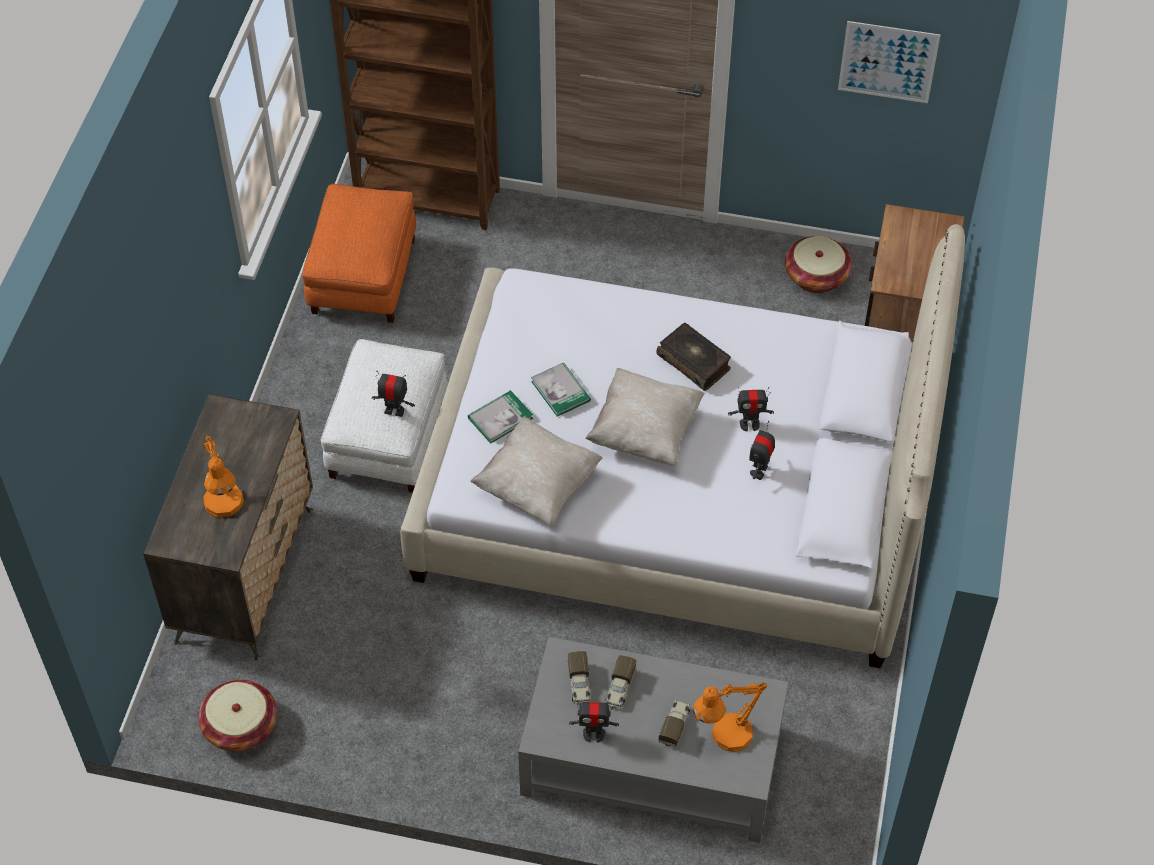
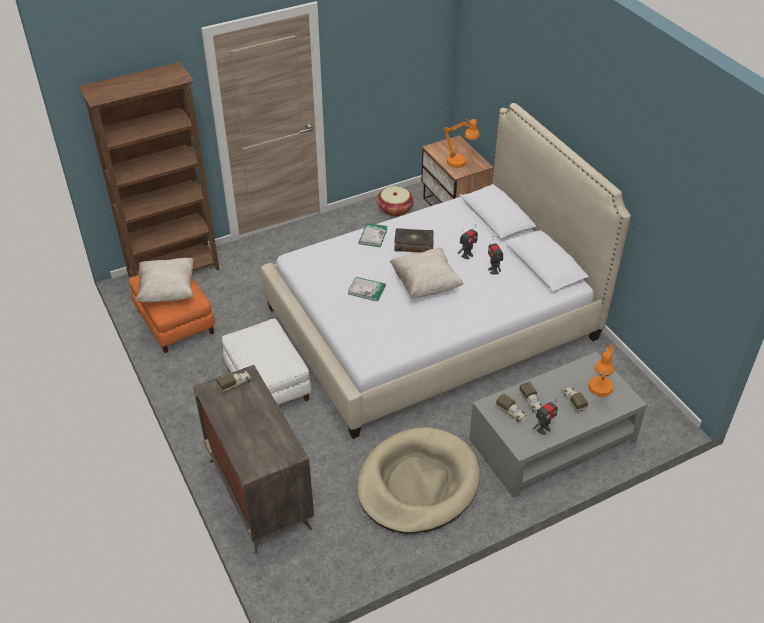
camera: 40 degrees left, 10 degrees down
(225, 508) = (266, 433): orange table lamp -> orange table lamp (460, 163)
(240, 726) = (338, 568): basket -> none
(254, 421) = (235, 384): none -> toy truck
(394, 411) = (281, 354): toy robot -> none
(428, 693) = (417, 484): none -> beige dog bed
(500, 418) = (351, 317): book -> book (373, 236)
(537, 486) = (402, 335): beige pillow -> beige pillow (167, 291)
(888, 62) = (401, 65): picture -> none

